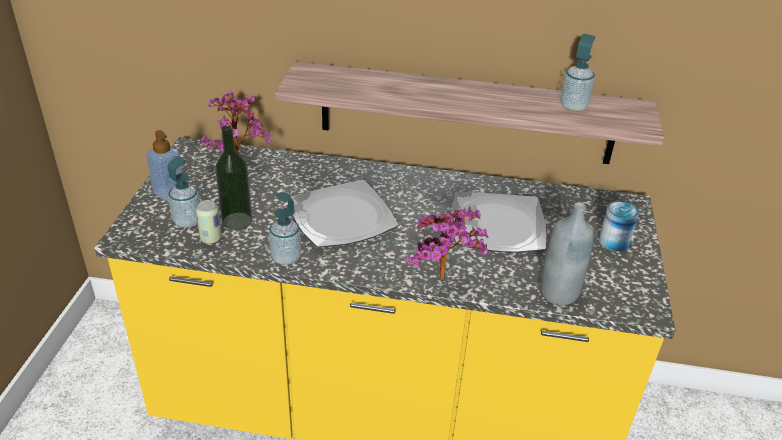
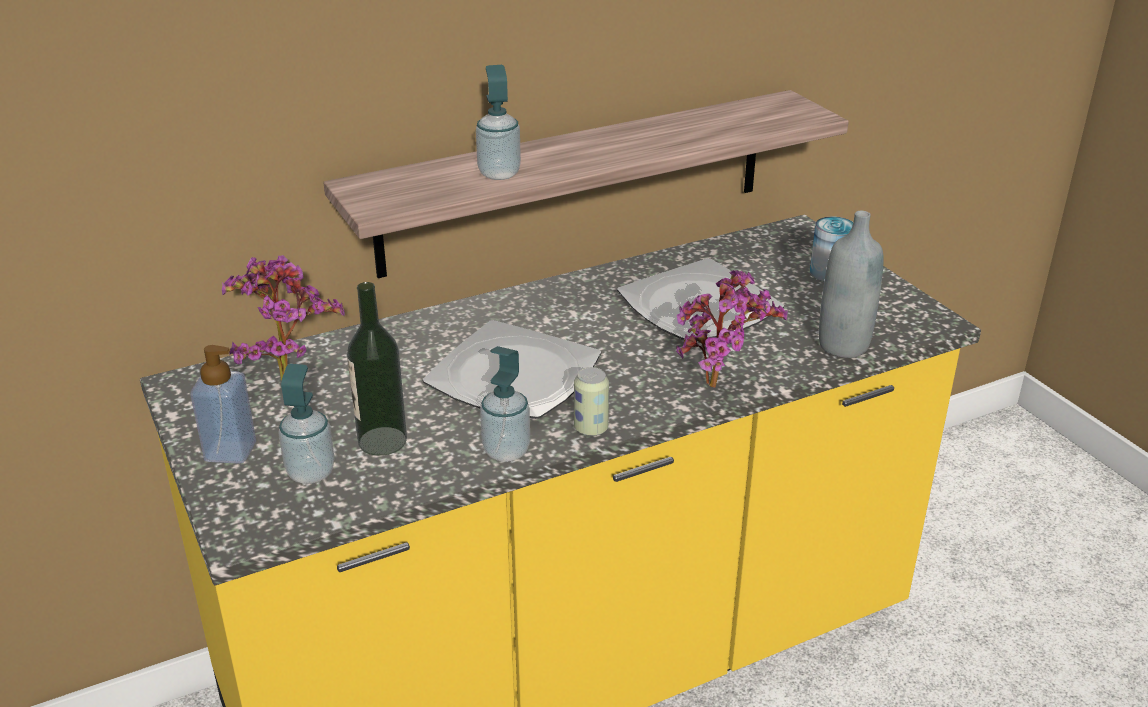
camera: 35 degrees left, 5 degrees down
(211, 238) = (374, 477): can -> can (591, 428)
(573, 106) = (724, 120): soap dispenser -> soap dispenser (499, 173)

